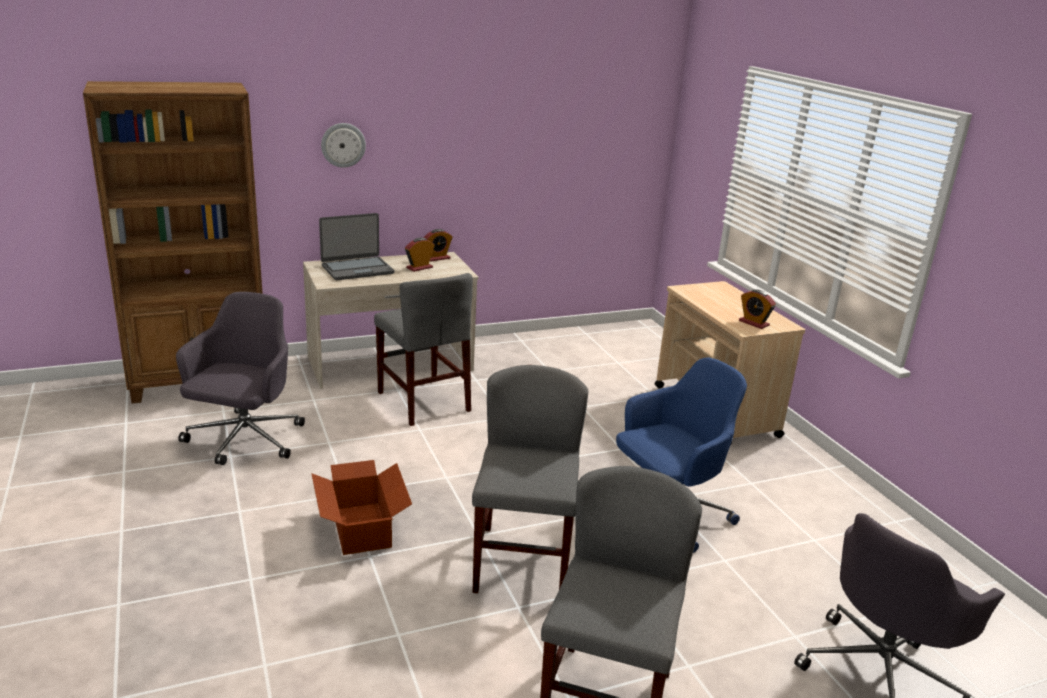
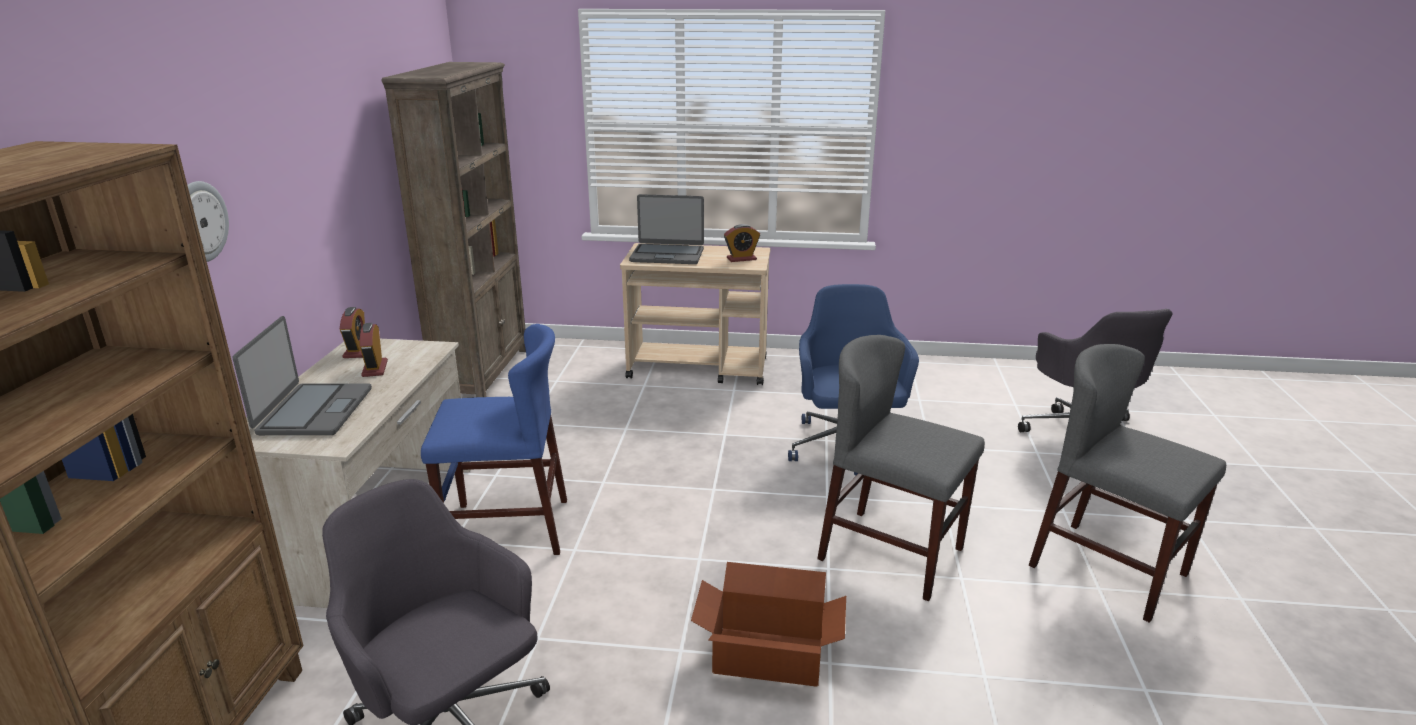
camera: 60 degrees left, 0 degrees up
(423, 401) = (508, 528): grey chair -> blue chair
(594, 336) = (483, 373): none -> brown bookcase
(715, 296) = (667, 255): none -> laptop

